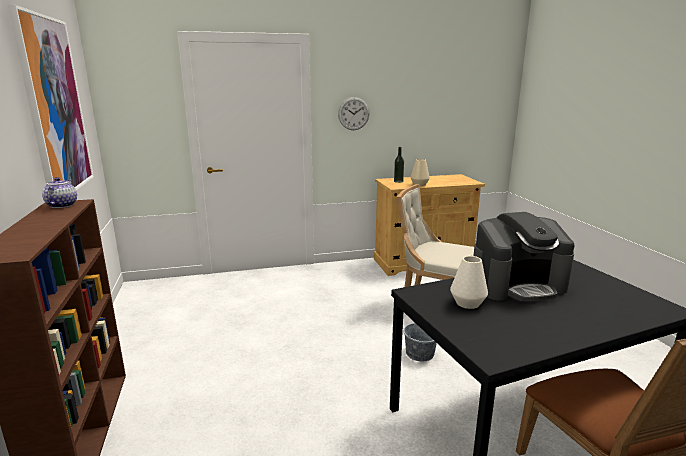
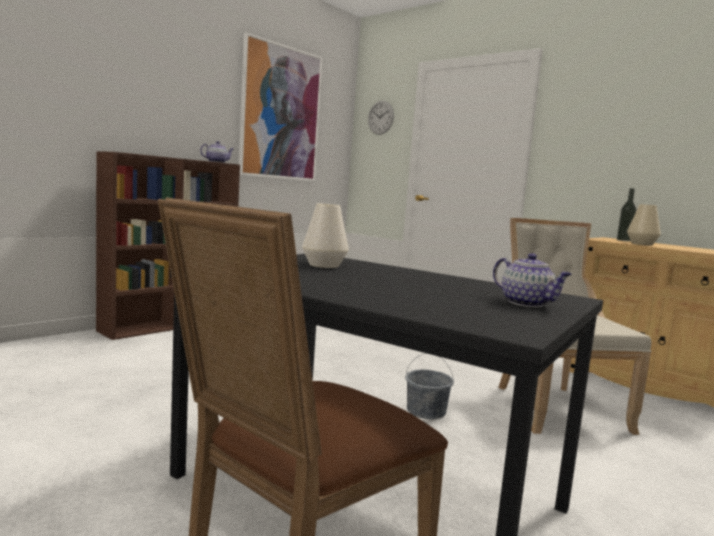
camera: 55 degrees right, 10 degrees down
(353, 113) = (586, 144): wall clock -> wall clock (380, 117)
(517, 285) = (419, 278): coffee machine -> none
(590, 280) = (527, 303): none -> teapot

